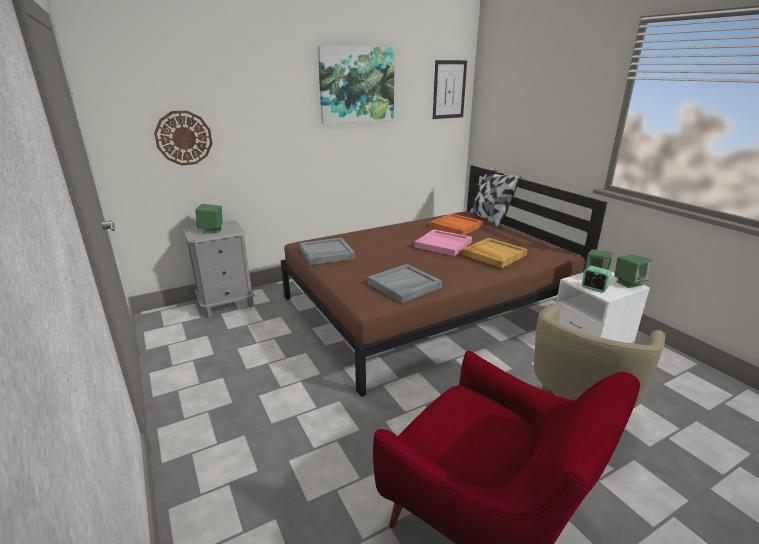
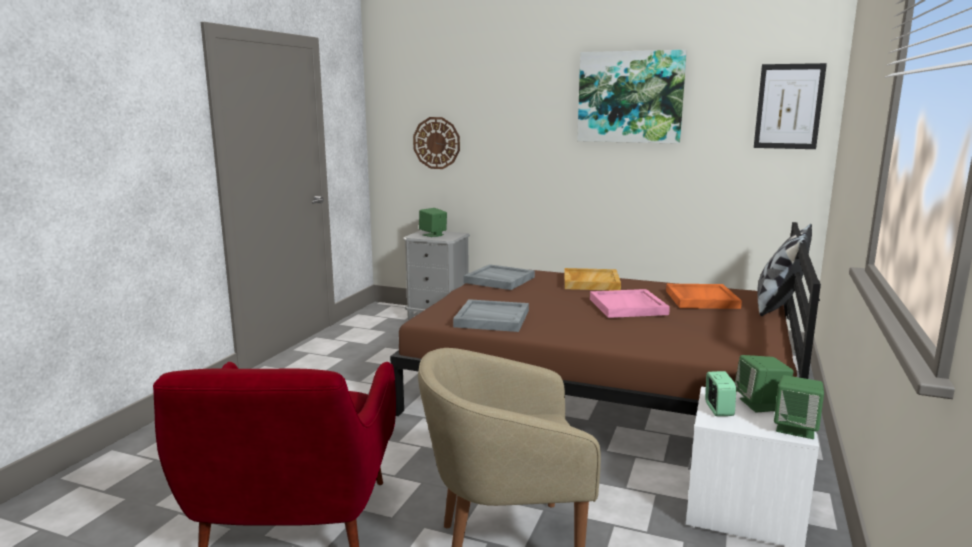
camera: 50 degrees right, 10 degrees down
(493, 254) = (655, 330): beige tray -> beige tray (590, 282)

